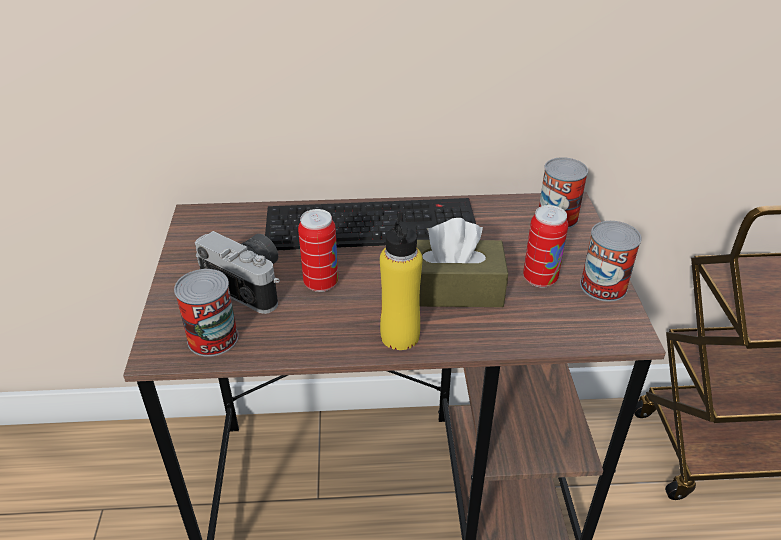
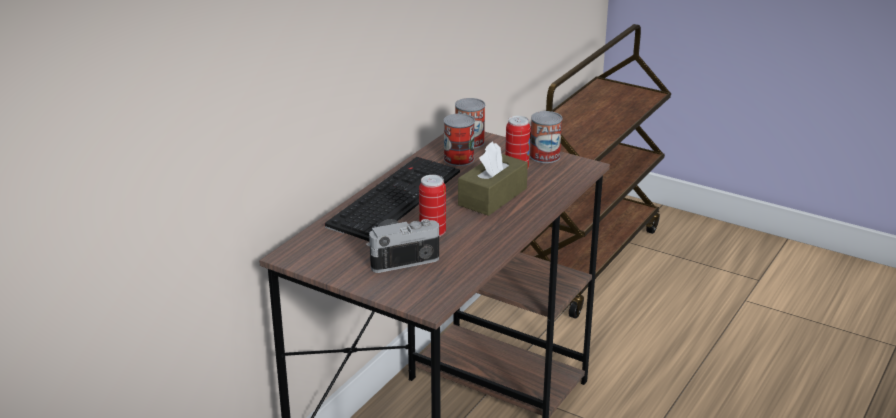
camera: 55 degrees left, 10 degrees down
(213, 338) = (440, 283): can -> can (459, 159)
(400, 336) = (513, 225): yellow bottle -> none

